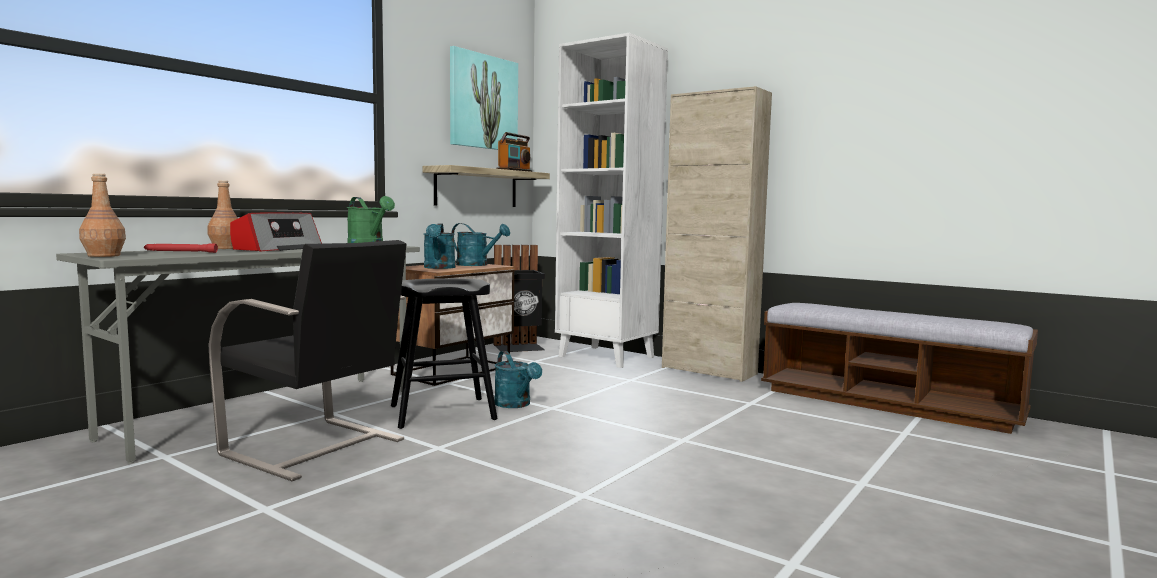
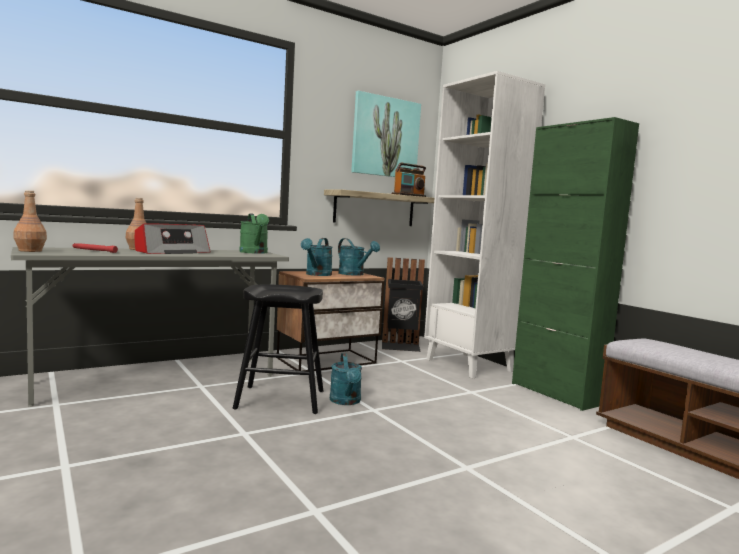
camera: 20 degrees right, 0 degrees up
(315, 448) = (156, 416): black chair -> none
(708, 371) = (556, 393): beige cabinet -> green cabinet

